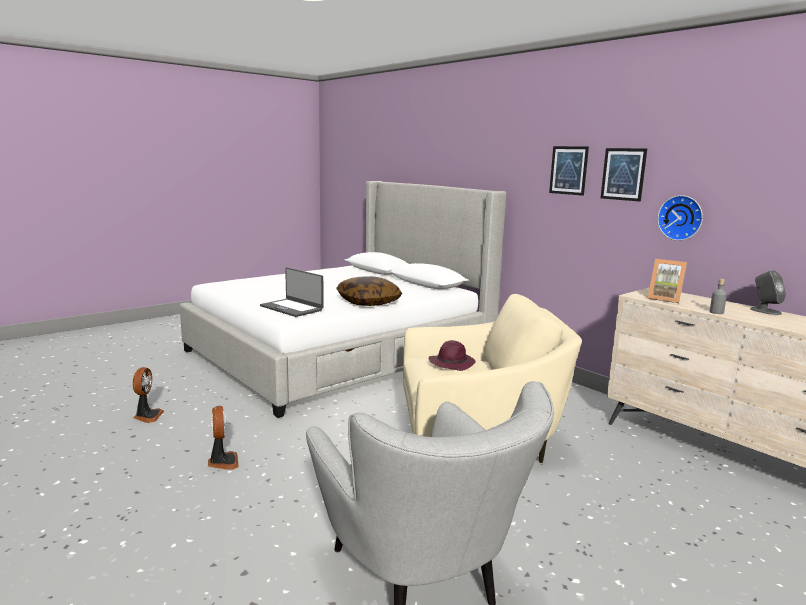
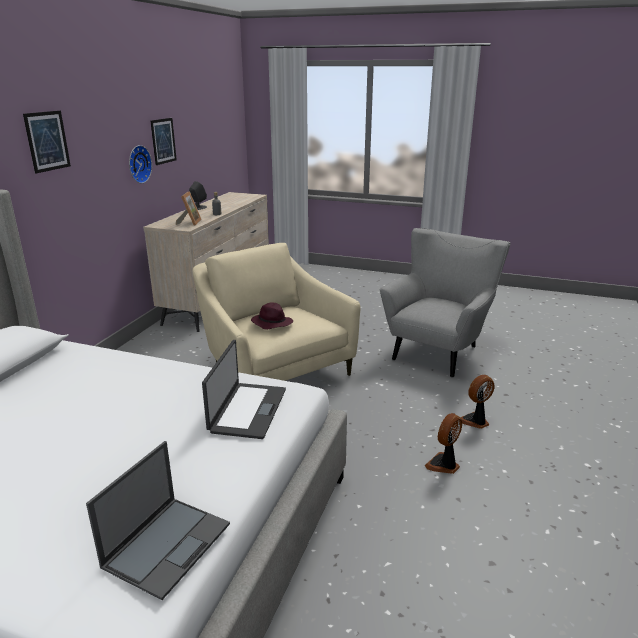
camera: 120 degrees left, 10 degrees up
(147, 416) = (451, 594): fan -> fan (475, 421)
(229, 287) = (168, 544): none -> laptop
(368, 302) = (159, 375): pillow -> none
(623, 174) = (95, 135): picture -> picture (163, 141)

